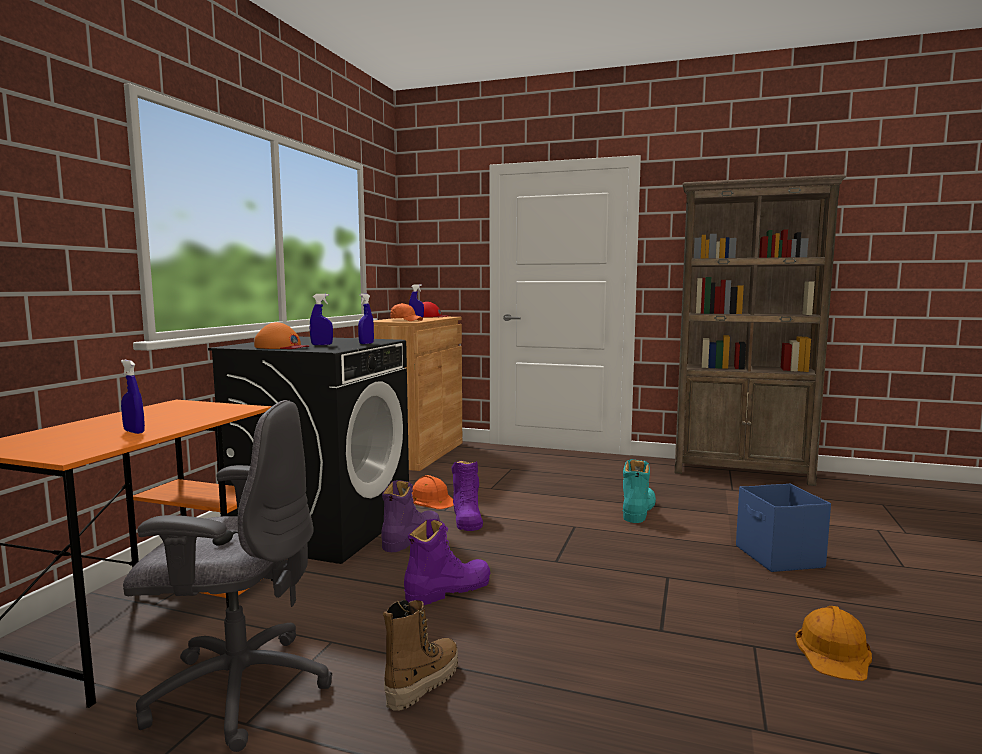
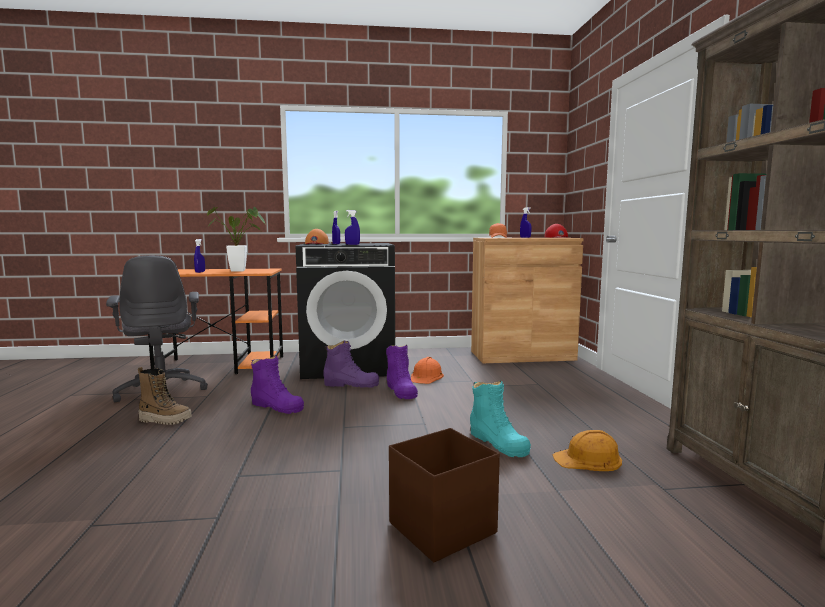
camera: 65 degrees right, 0 degrees up
(178, 414) = (242, 271): none -> potted plant
(467, 518) = (401, 391): purple boot -> purple boot turned 75 degrees counterclockwise
(638, 511) = (498, 443): turquoise boot -> turquoise boot turned 60 degrees clockwise
(779, 557) = (440, 528): blue storage box -> brown storage box
(834, 652) = (210, 562): orange hard hat -> orange hard hat (588, 459)

